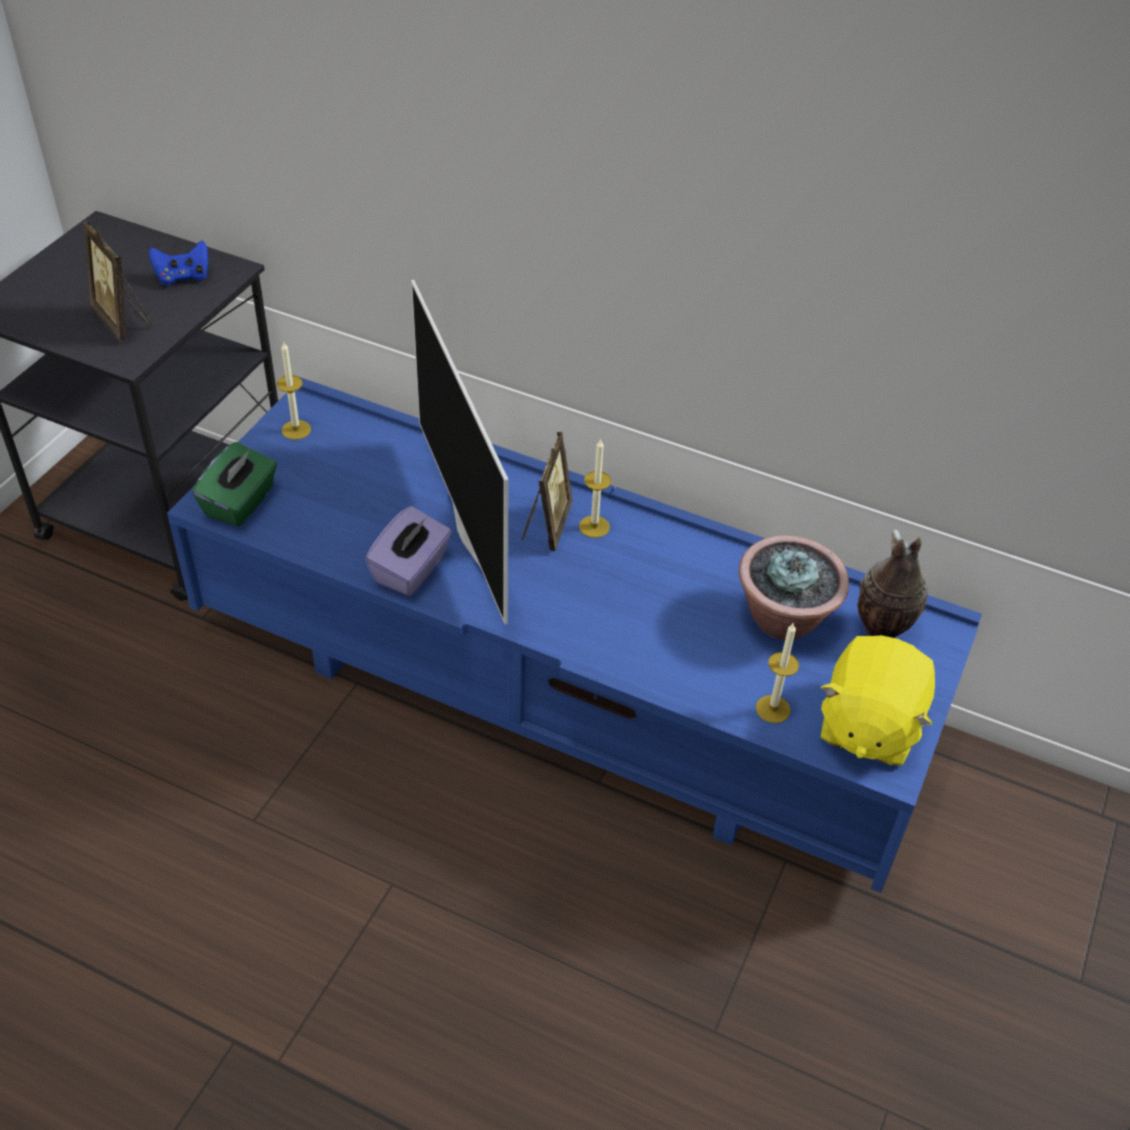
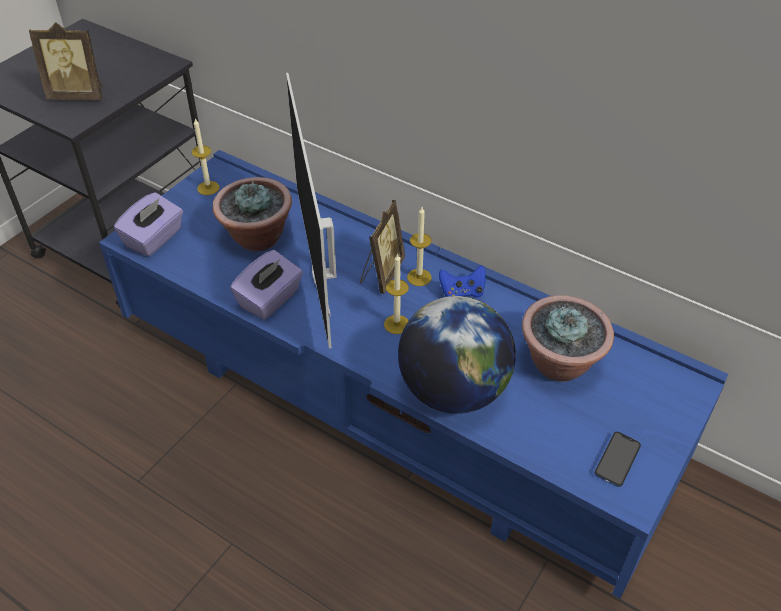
camera: 10 degrees right, 0 degrees up
(124, 320) = (78, 95): picture frame -> picture frame turned 60 degrees counterclockwise
(183, 277) = (130, 67): blue game controller -> blue game controller (462, 292)
(240, 503) = (154, 239): green tissue box -> purple tissue box
(376, 492) = (257, 238): none -> potted plant
(662, 663) = (453, 390): none -> globe
(773, 709) = (538, 437): candle -> candle (396, 324)
(868, 726) = (617, 460): yellow plush toy -> phone
(880, 630) = (639, 380): vase -> none

